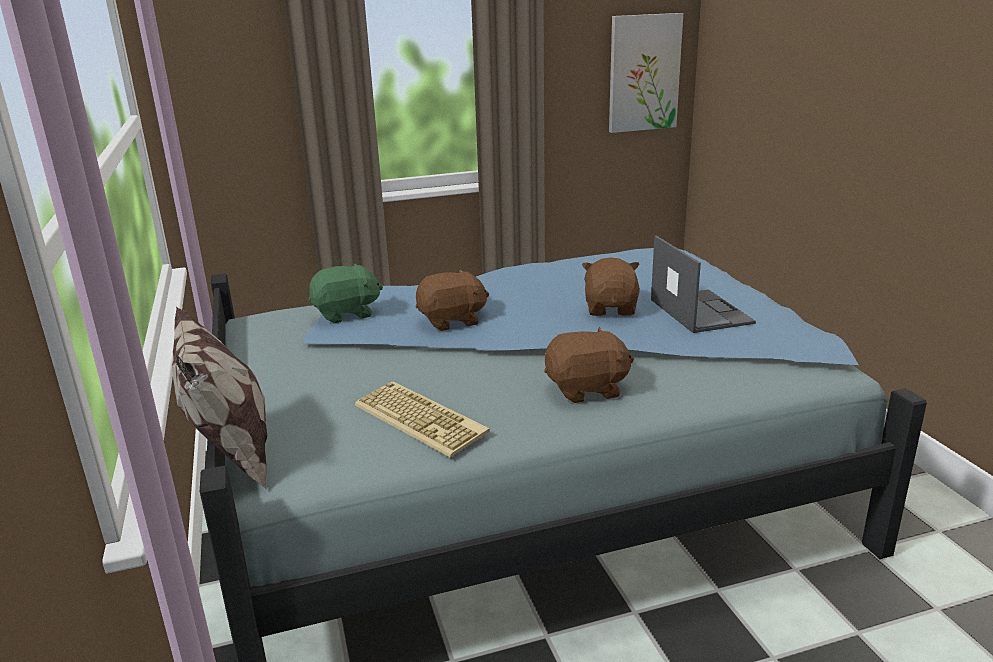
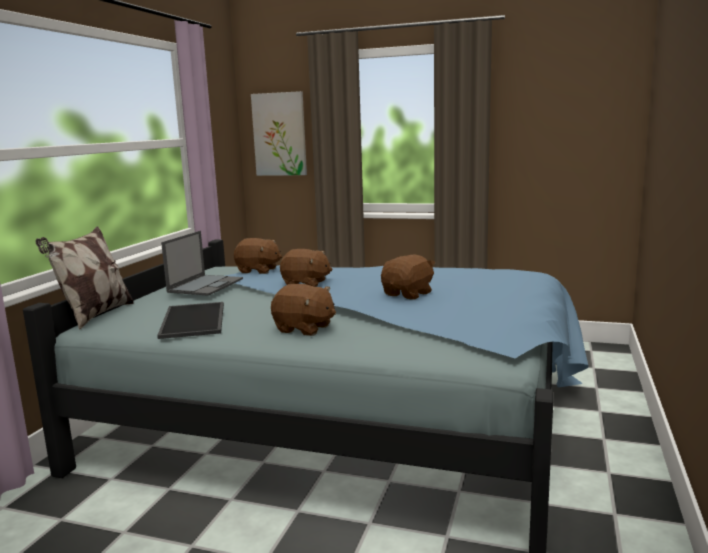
camera: 35 degrees right, 10 degrees down
(346, 314) = (258, 270): green plush toy -> brown plush toy
(422, 419) = (195, 320): keyboard -> tray
(643, 73) = (590, 135): picture -> picture (279, 134)
(699, 311) = (466, 306): laptop -> laptop (206, 285)

